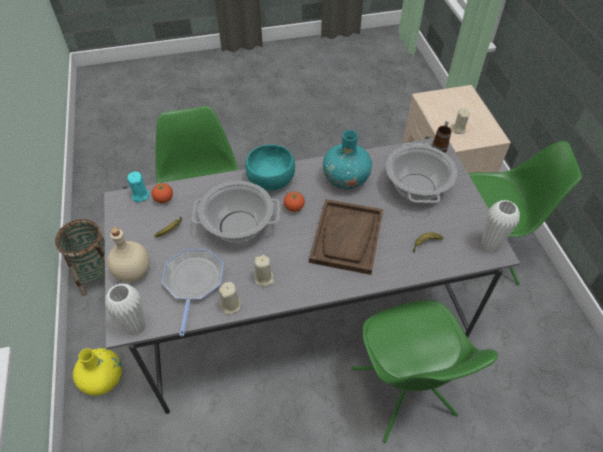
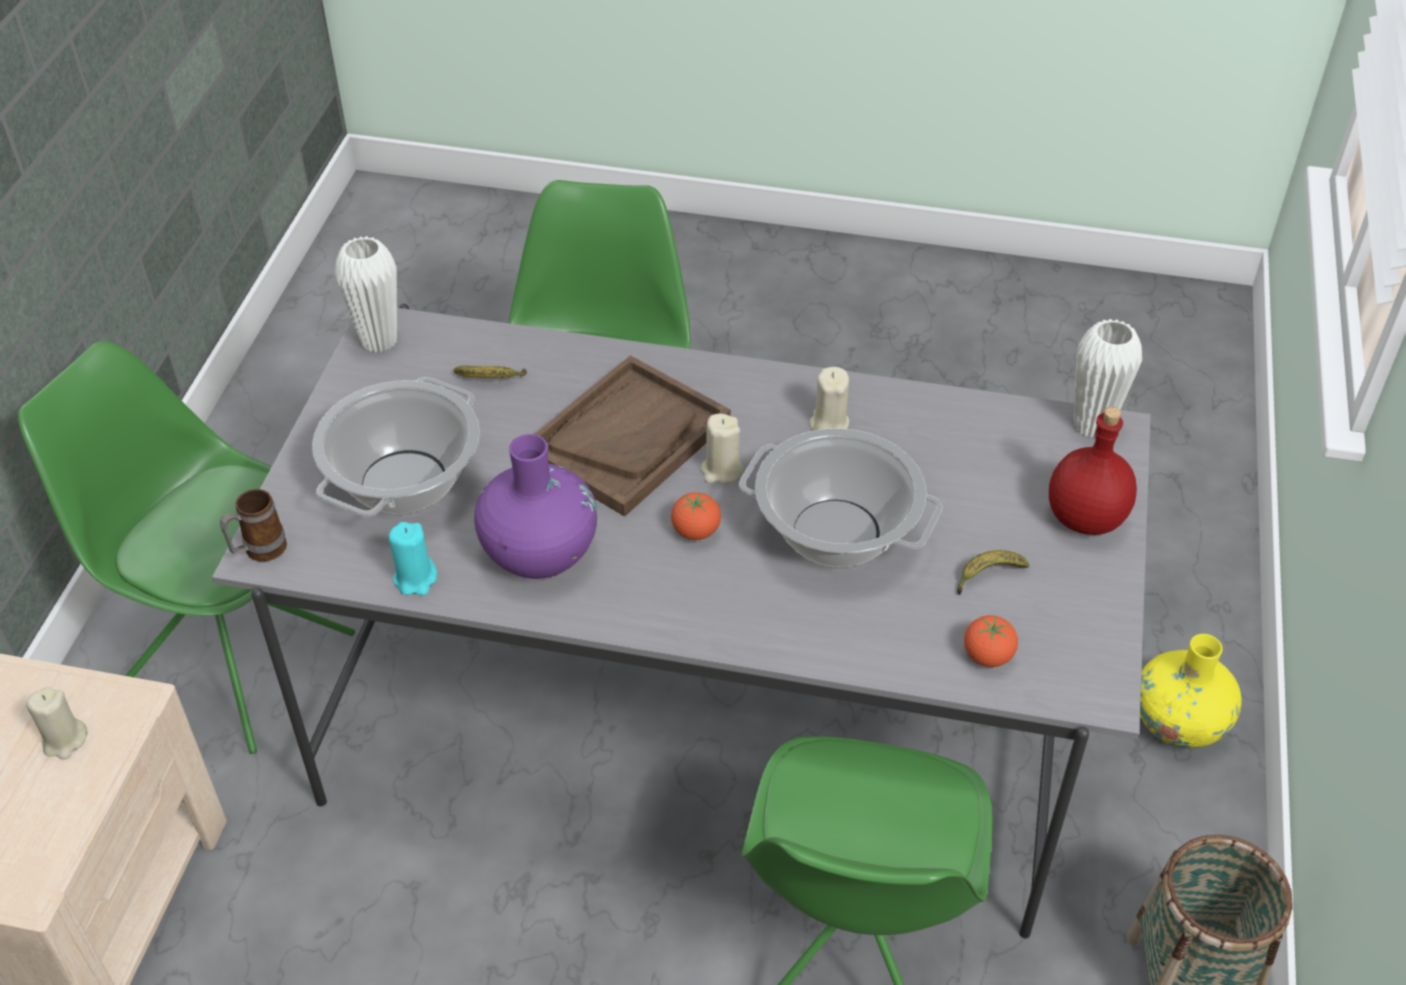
camera: 155 degrees left, 5 degrees down
(132, 271) = (1086, 518): beige bottle -> red bottle
(140, 195) = (1045, 687): turquoise candle -> turquoise candle (415, 579)
(193, 282) = (967, 460): frying pan -> none
(231, 305) = (908, 403): beige candle -> beige candle (721, 470)
(271, 180) = (710, 612): turquoise bowl -> none
(346, 179) = (539, 553): turquoise vase -> purple vase

